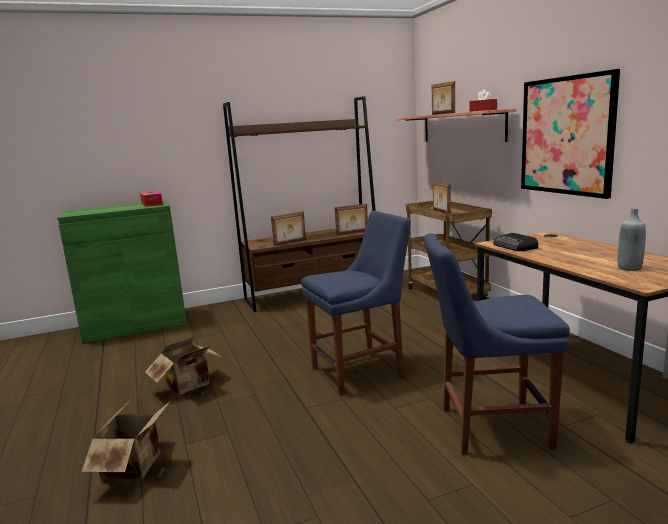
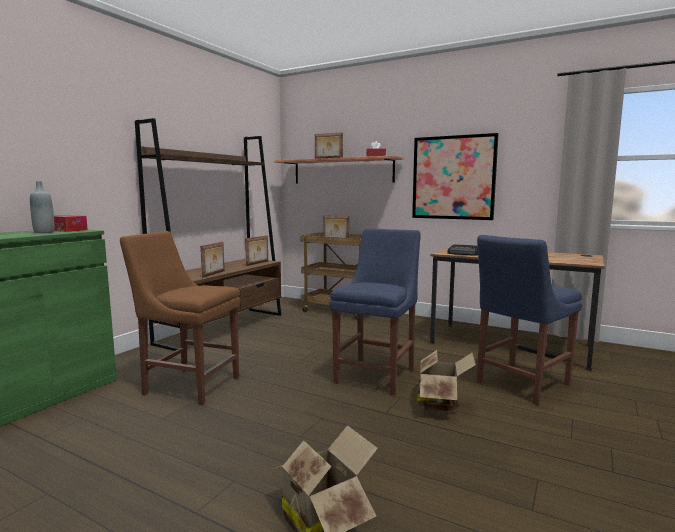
camera: 40 degrees left, 5 degrees down
(190, 386) = (239, 431): cardboard box -> cardboard box (440, 403)
(217, 339) = (188, 385): none -> brown chair
(629, 268) = (558, 258): grey bottle -> grey bottle (44, 232)

